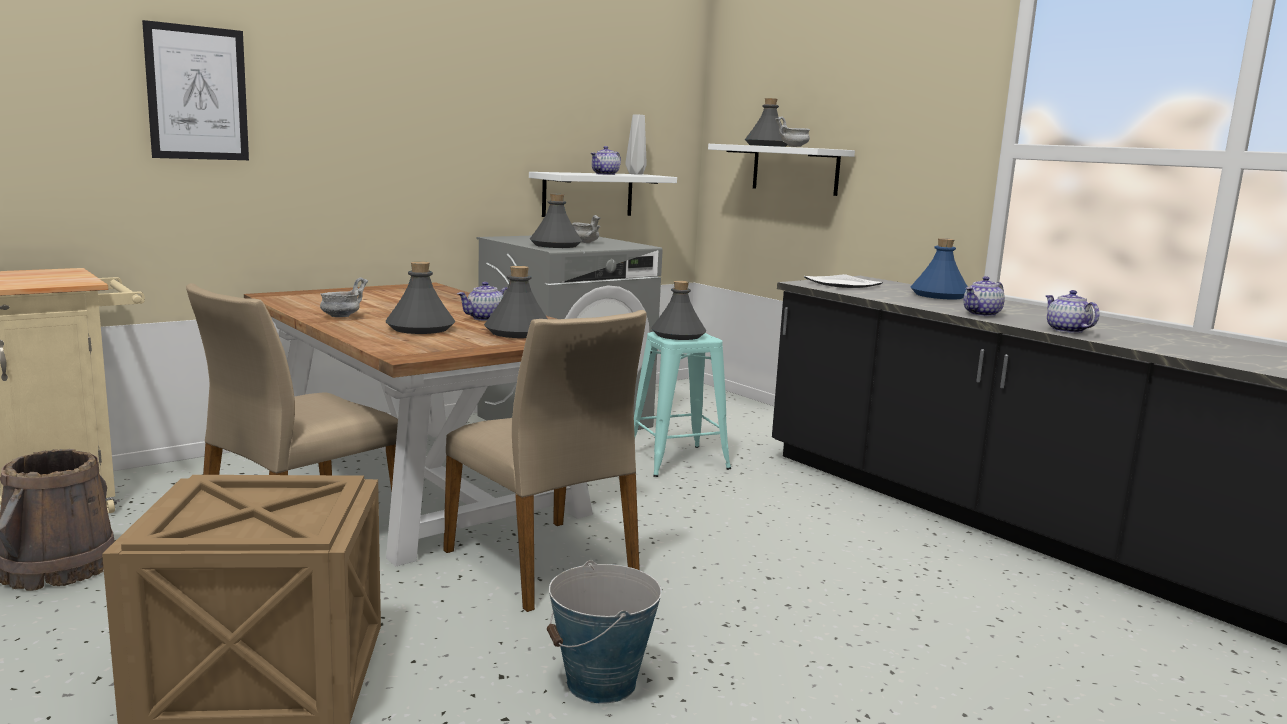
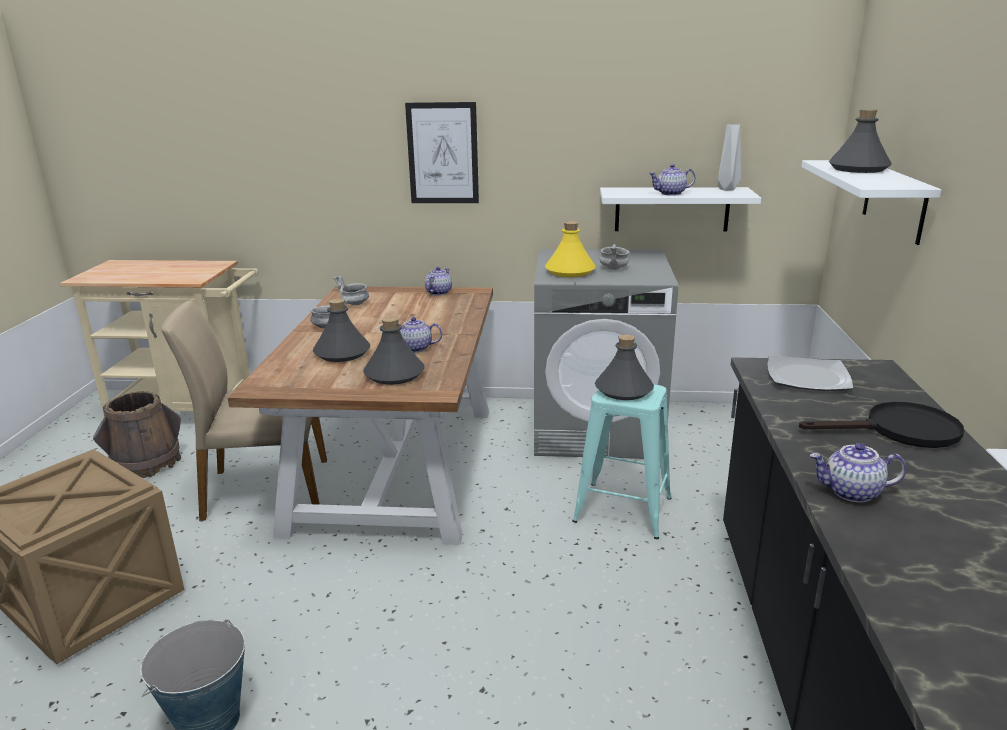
camera: 45 degrees right, 10 degrees up
(197, 93) = (303, 135): picture -> picture (443, 153)
(543, 564) = (352, 581): beige chair -> none
(555, 245) = (570, 271): grey bottle -> yellow bottle
(793, 146) = (862, 178): grey bowl -> grey bowl (354, 304)
(939, 295) = (899, 431): blue bottle -> black frying pan
(1066, 330) = (894, 576): teapot -> teapot (438, 292)

